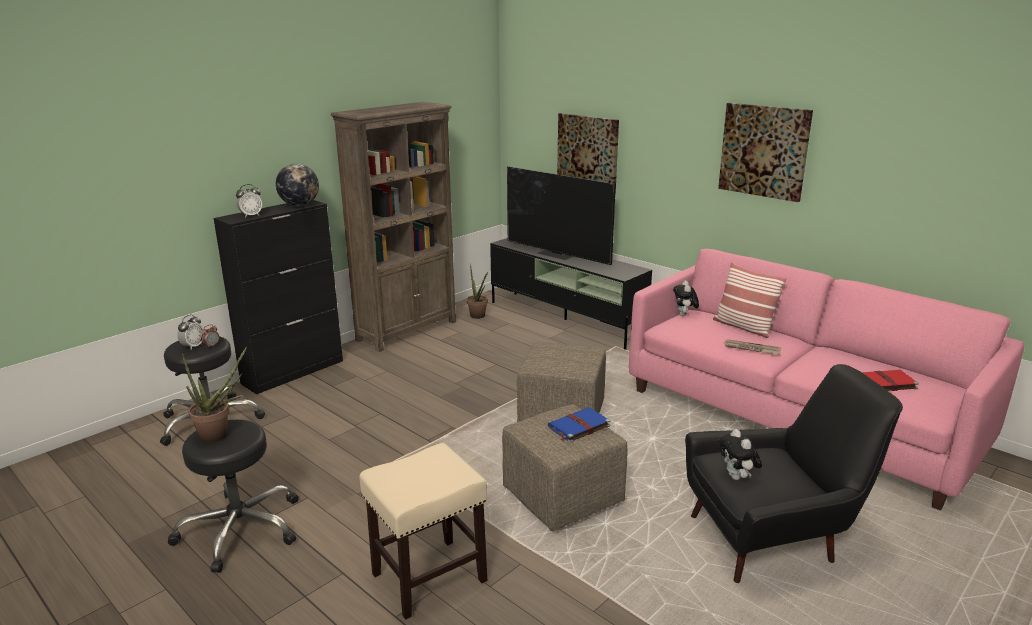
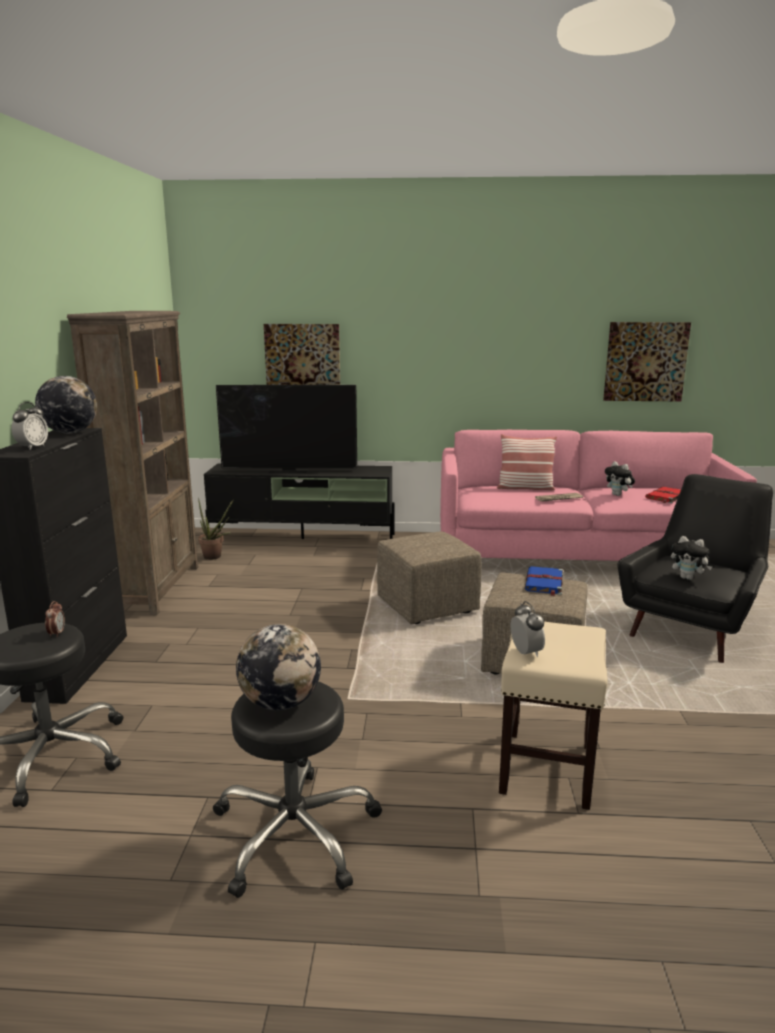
camera: 40 degrees left, 5 degrees down
(193, 346) = (28, 642): alarm clock -> alarm clock (526, 653)
(220, 436) = (280, 703): potted plant -> globe
(684, 315) = (469, 491): plush toy -> plush toy (618, 495)
(764, 151) = (495, 337): picture -> picture (645, 361)

